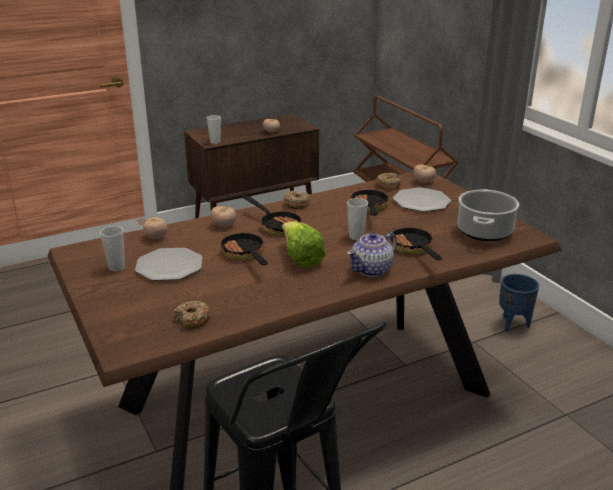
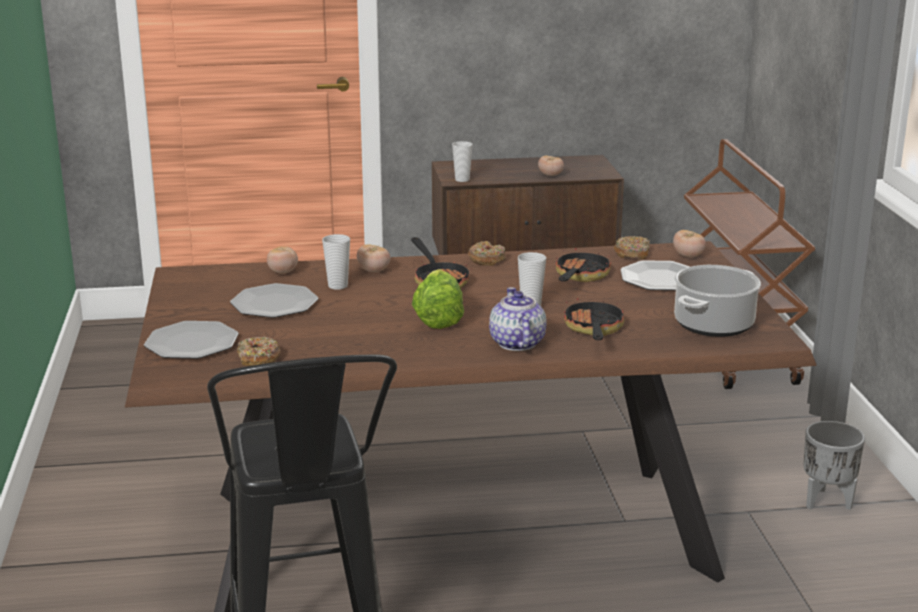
camera: 20 degrees right, 5 degrees down
(116, 267) = (214, 296): cup -> cup (338, 286)
(128, 315) = (191, 343): none -> plate
(245, 255) = (372, 305): frying pan -> none
(372, 269) = (516, 343): teapot -> teapot turned 105 degrees clockwise
(513, 324) = (826, 501): blue planter -> grey planter

